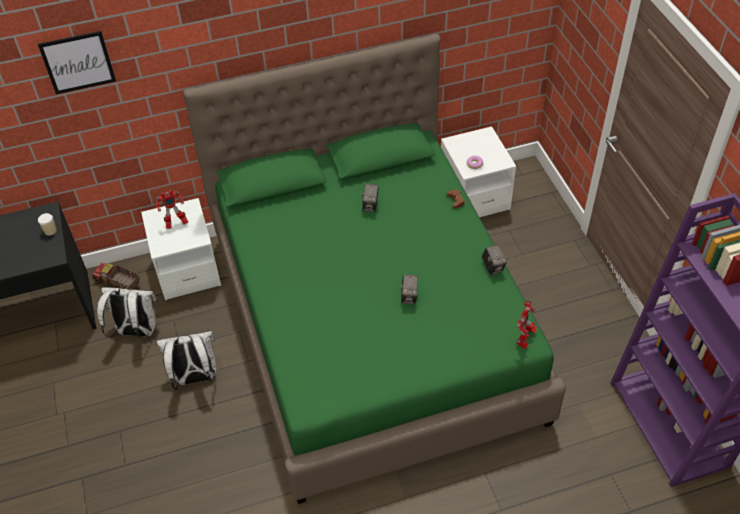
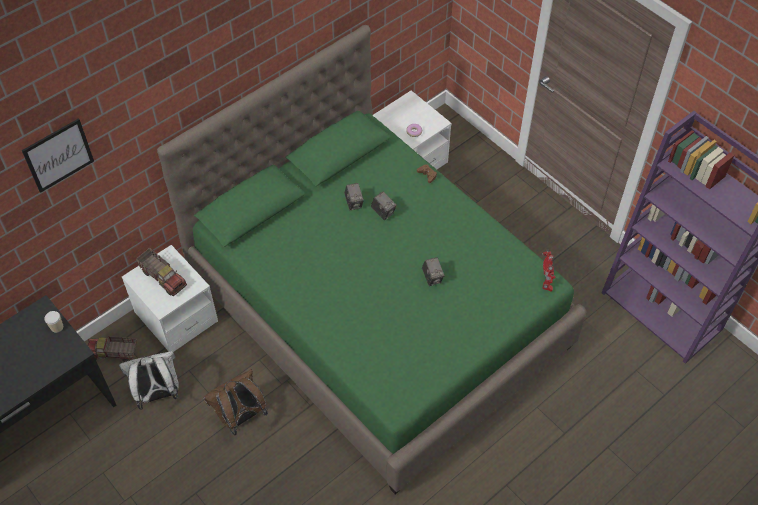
camera: 25 degrees left, 5 degrees up
(175, 224) = (163, 277): toy robot -> toy truck
(195, 378) = (241, 417): white backpack -> brown backpack
(493, 267) = (489, 227): camera -> camera (383, 212)

